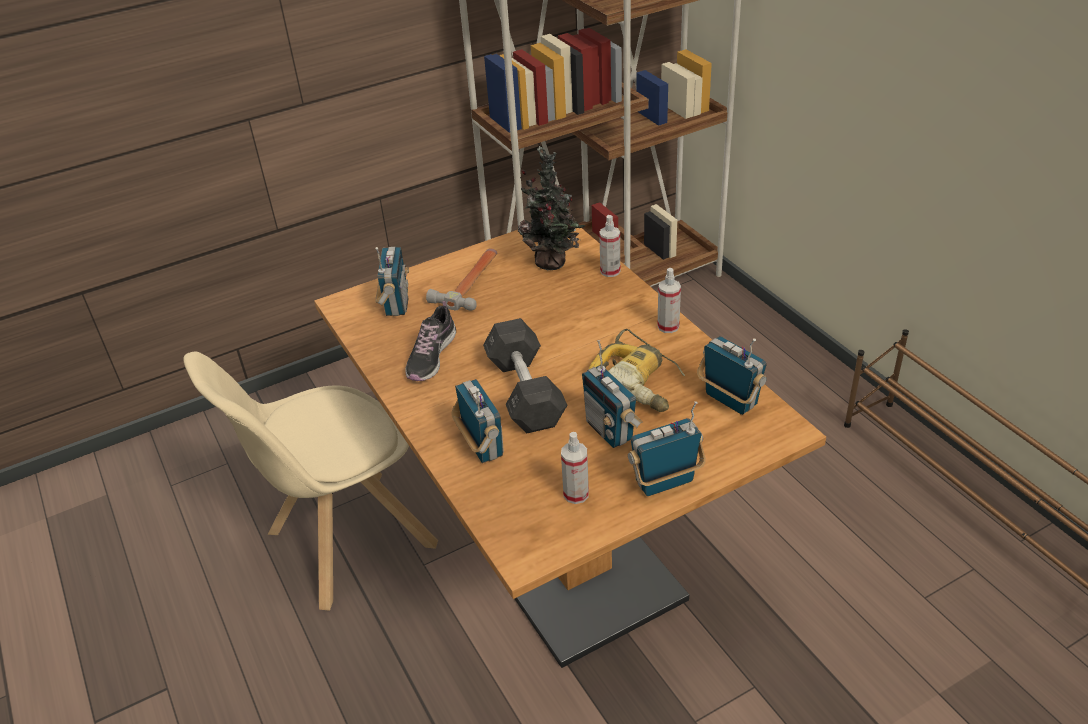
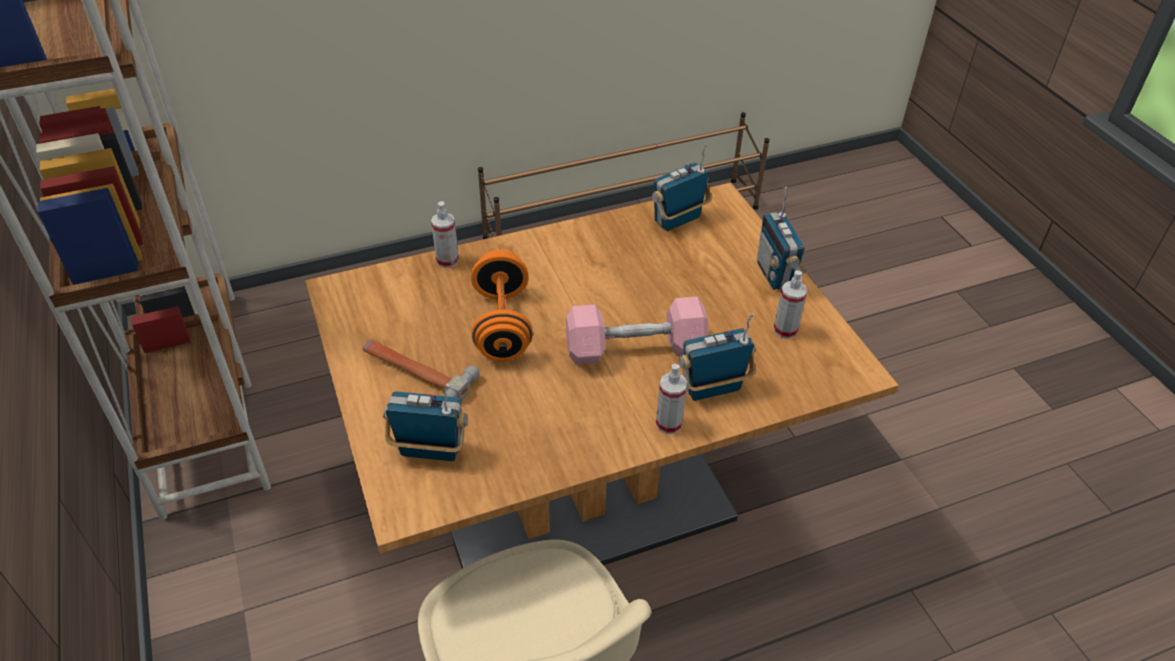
camera: 85 degrees left, 5 degrees up
(431, 356) = (551, 421): shoe -> none
(525, 392) = (635, 348): grey dumbbell -> pink dumbbell
(537, 313) = (502, 325): none -> orange dumbbell
(553, 263) = (410, 301): potted plant -> none
(610, 430) = (704, 297): radio -> none
(640, 380) = (637, 267): power drill -> none
(668, 326) = (560, 237): spray bottle -> spray bottle (668, 424)

